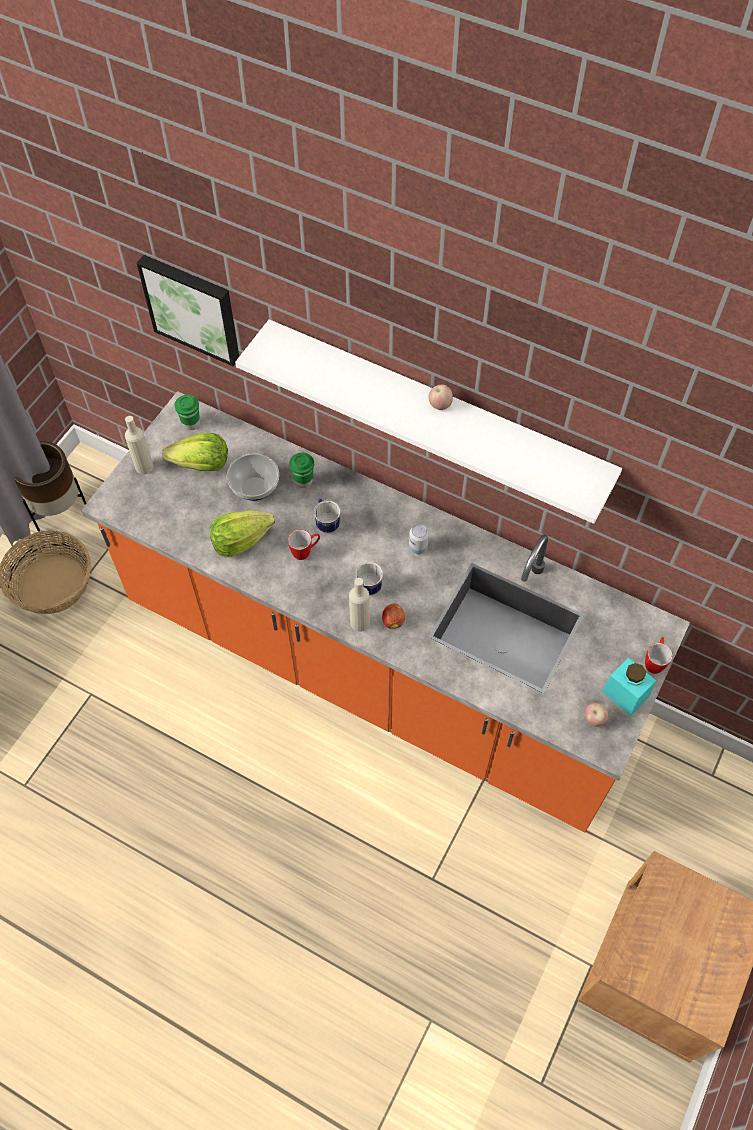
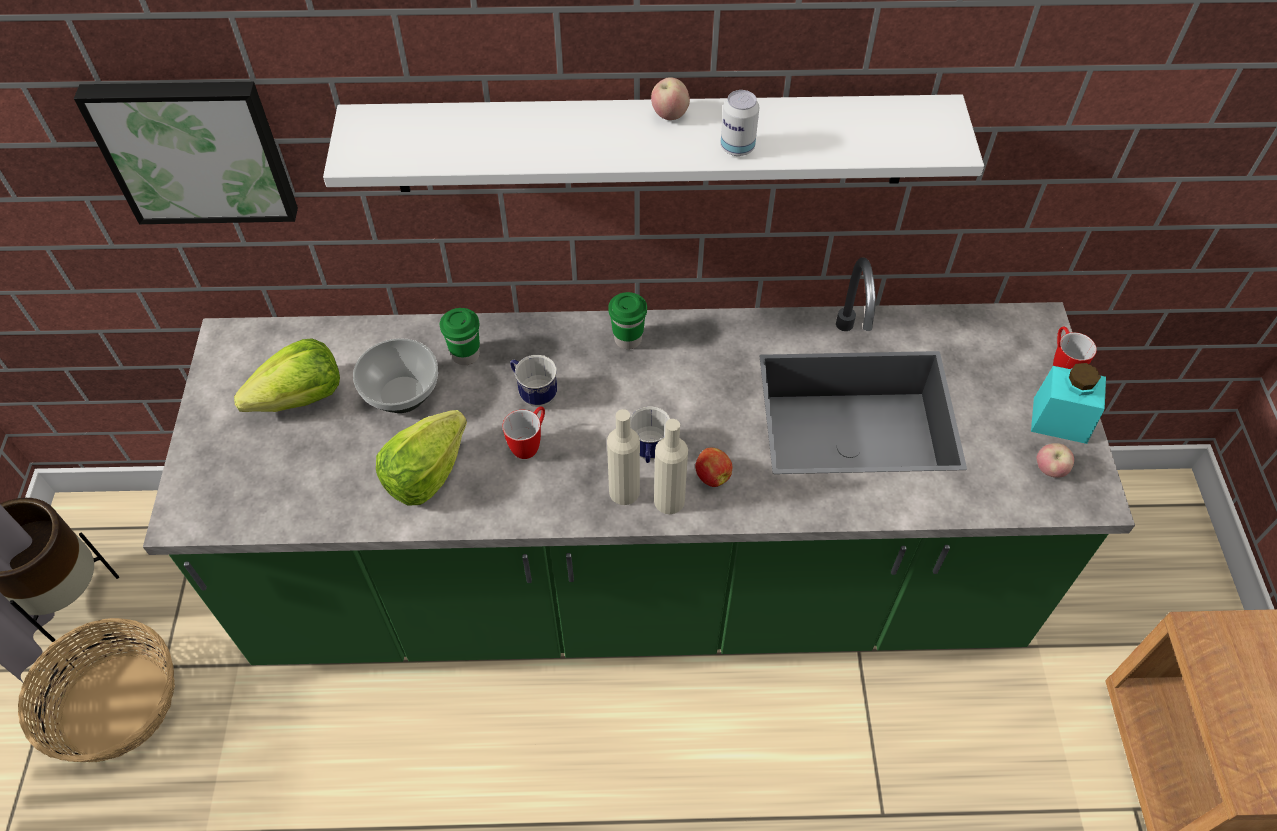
camera: 30 degrees left, 5 degrees down
(144, 467) = (212, 439): beige bottle -> beige bottle (624, 491)
(191, 424) = (251, 351): green cup -> green cup (628, 339)
(376, 665) = (638, 581): orange counter -> green counter
(418, 547) = (678, 368): can -> can (737, 148)

